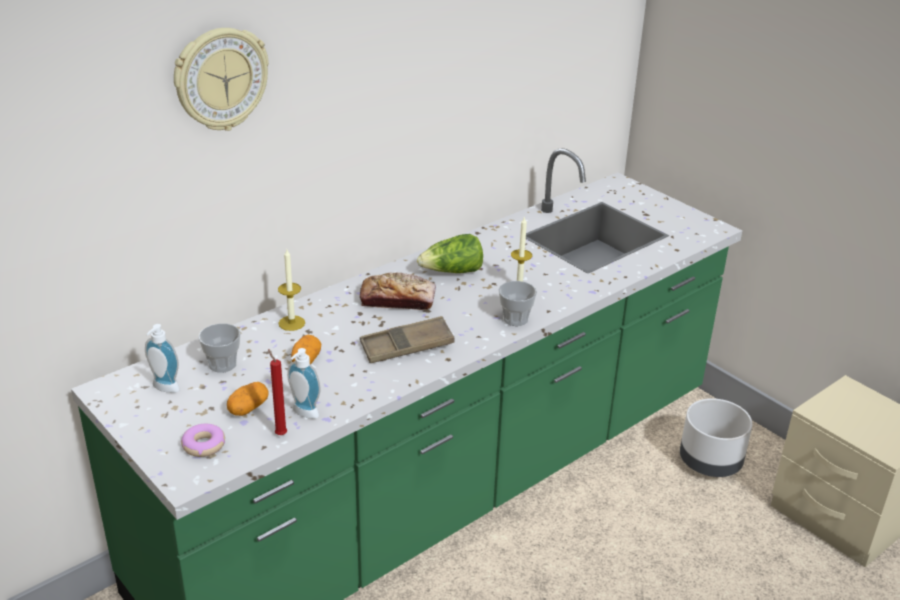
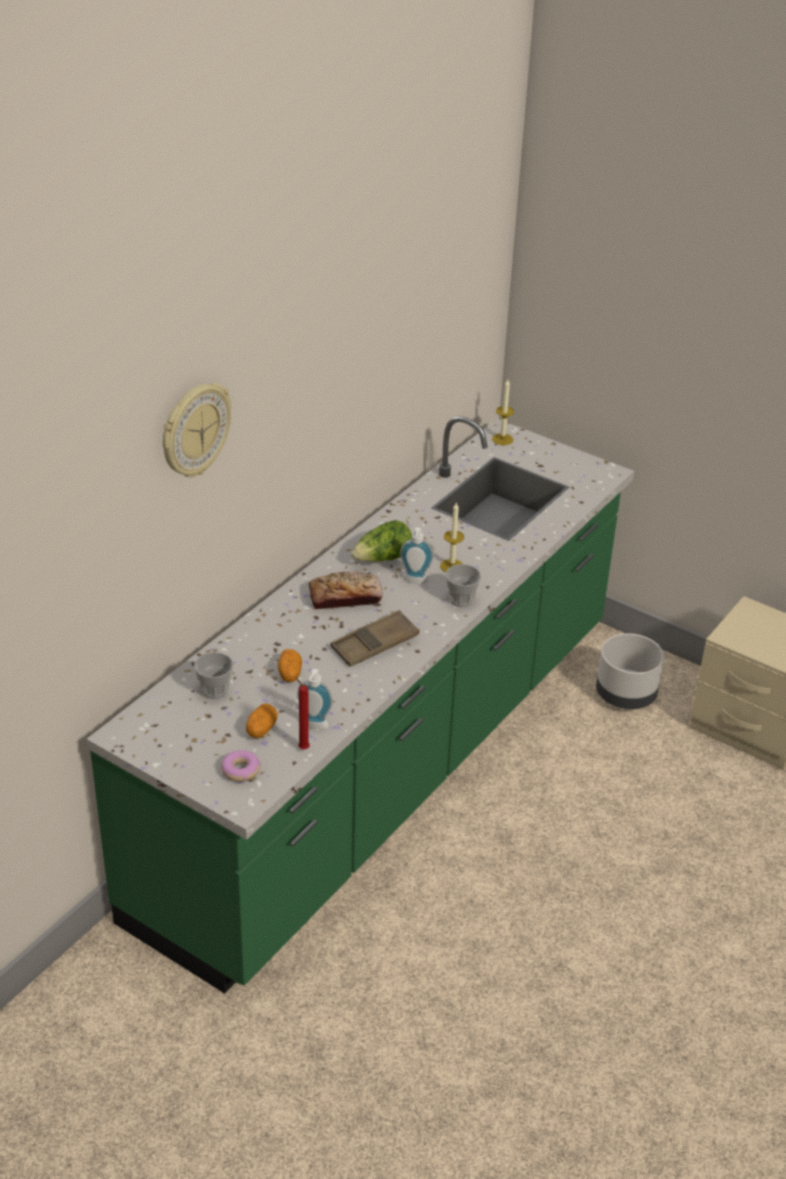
camera: 15 degrees left, 5 degrees up
(164, 389) = (174, 724): soap dispenser -> soap dispenser (414, 581)
(291, 323) = (257, 638): candle -> candle (502, 439)

